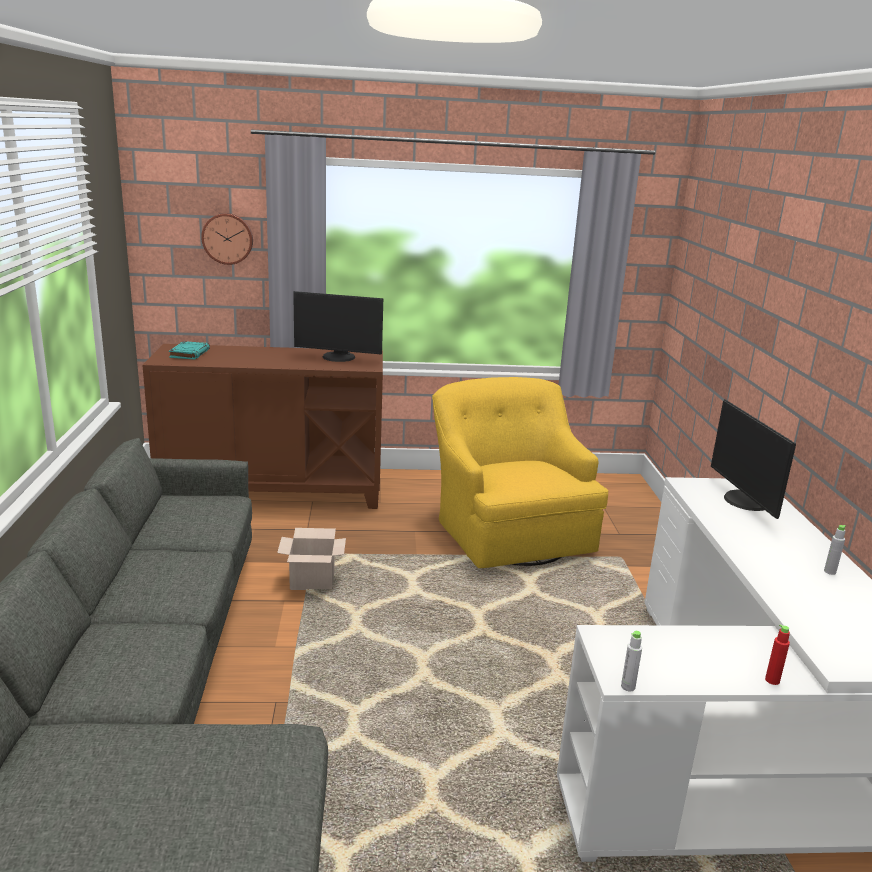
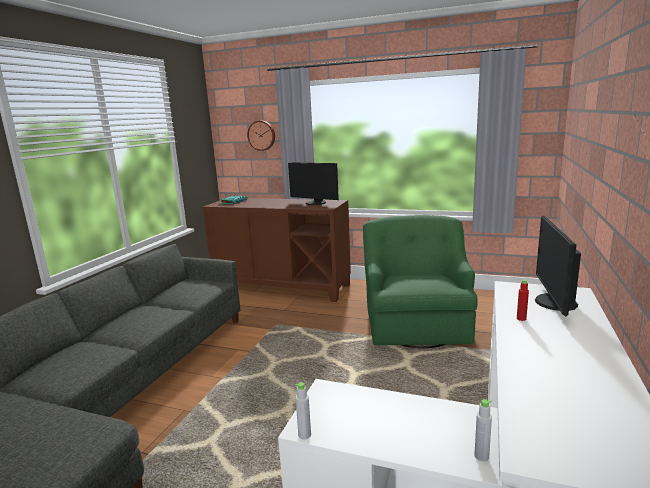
camera: 25 degrees right, 5 degrees down
(311, 581) = (263, 340): cardboard box -> none
(509, 531) = (416, 323): yellow armchair -> green armchair
(772, 680) = (450, 458): red bottle -> red bottle (521, 319)
(829, 572) = (595, 367): grey bottle -> grey bottle (481, 456)

